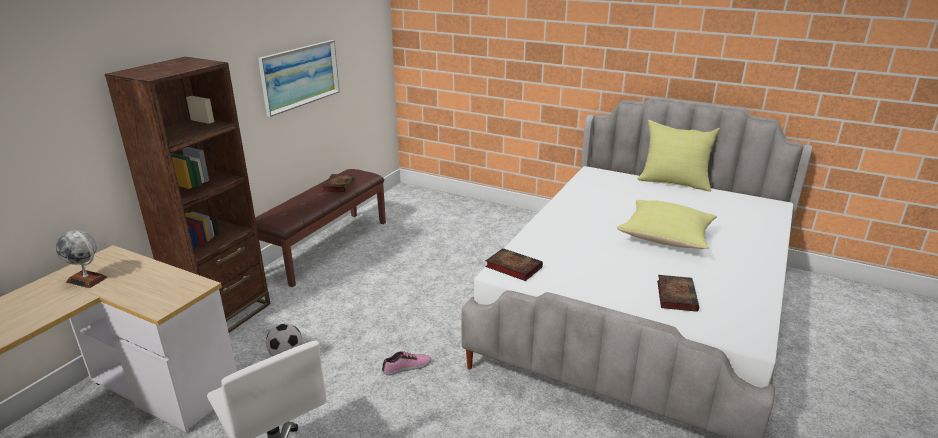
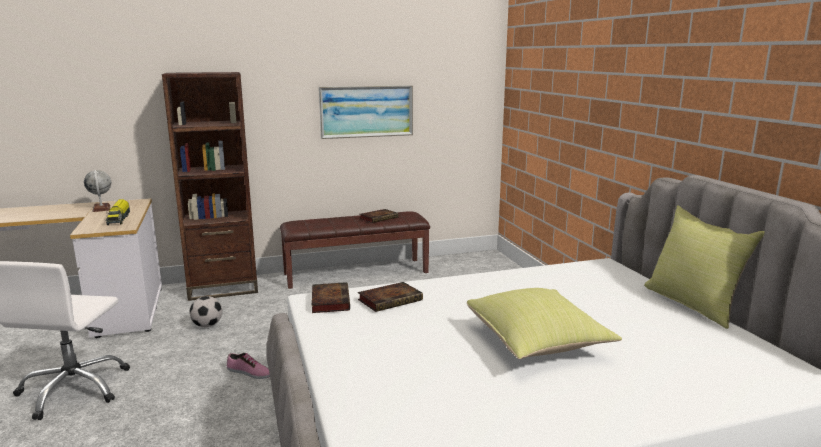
camera: 45 degrees right, 10 degrees down
(158, 281) = (119, 219): none -> toy truck
(675, 295) = (408, 390): book -> book (391, 300)

